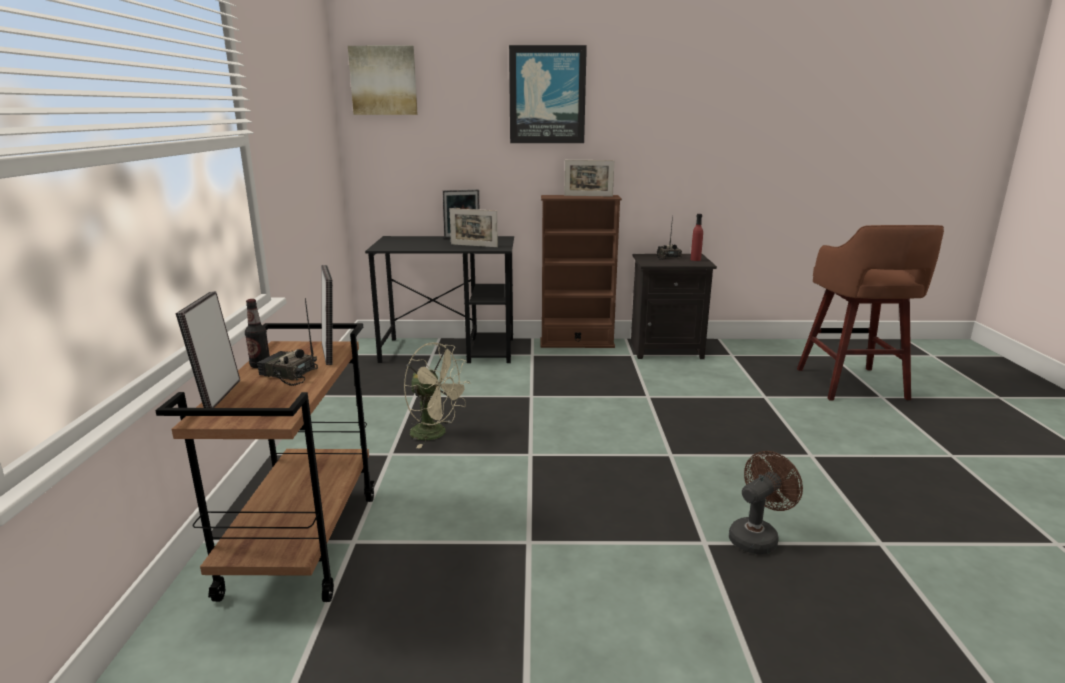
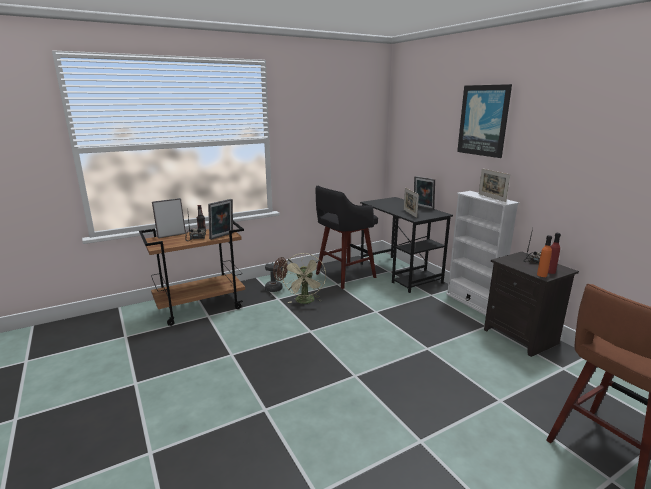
camera: 60 degrees right, 0 degrees up
(383, 81) = (406, 107): picture -> none
(397, 384) = (343, 276): none -> black stool
(577, 343) = (472, 302): brown bookcase -> white bookcase
(700, 263) = (542, 275): none -> orange bottle
(757, 536) = (284, 429): brown fan -> brown fan (276, 289)

